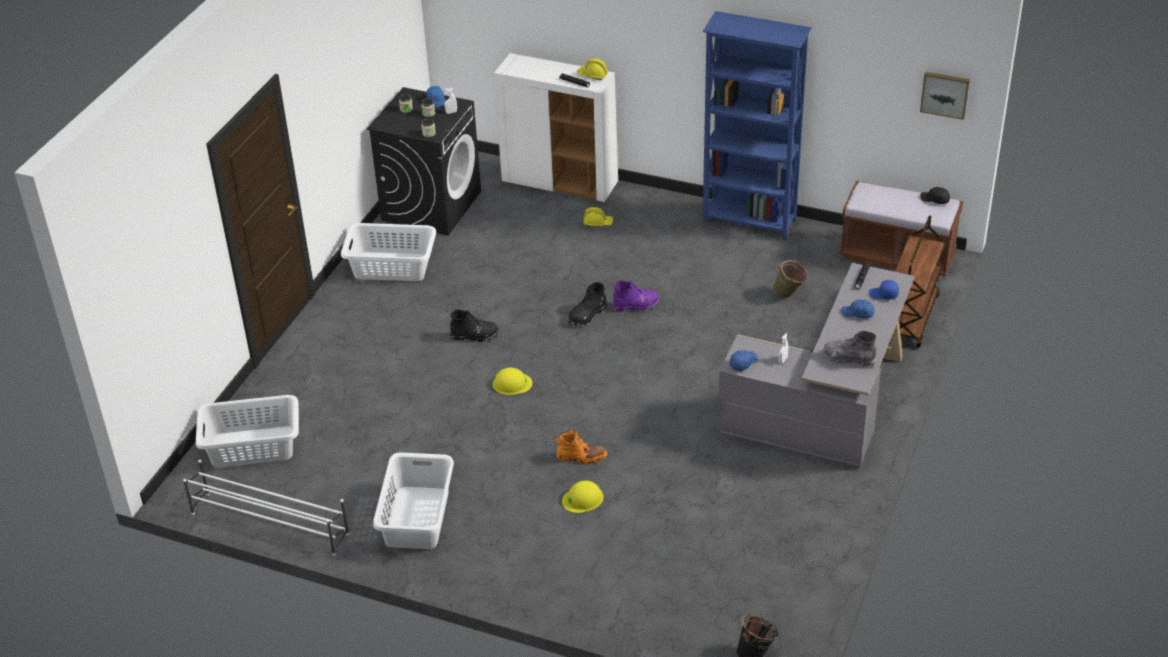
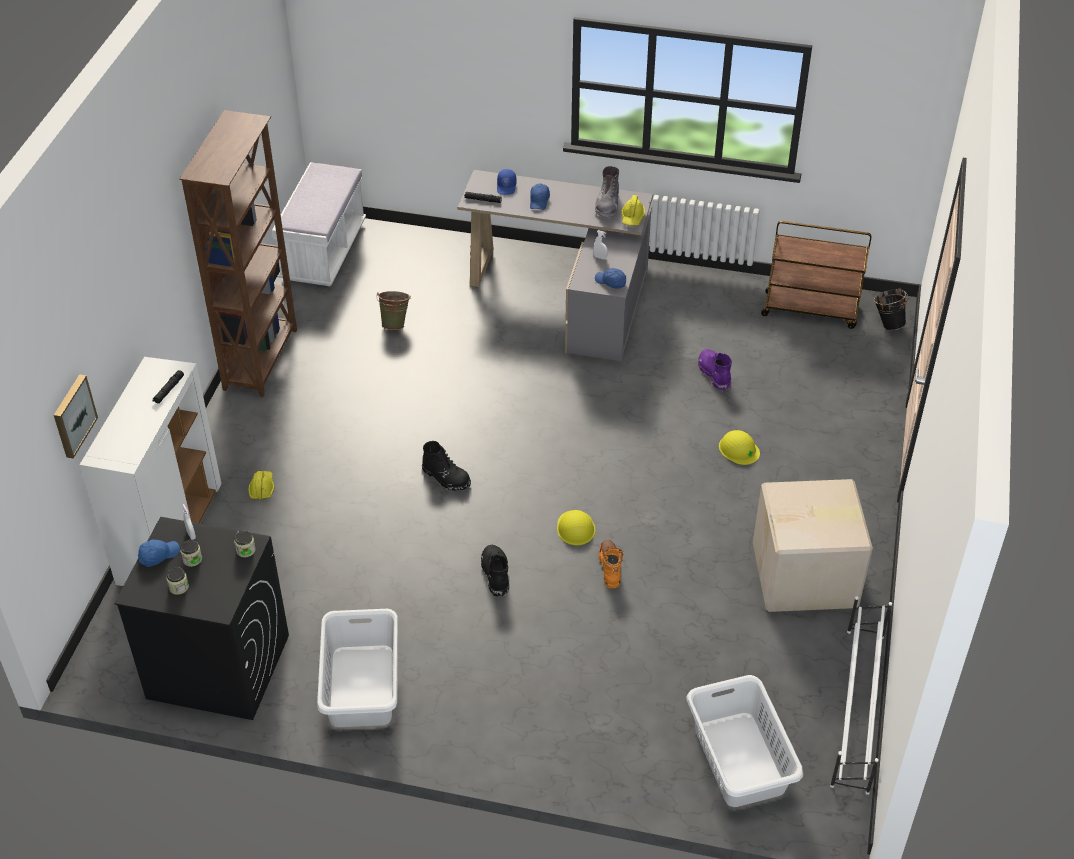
camera: 100 degrees left, 5 degrees up
(416, 518) = (806, 576): white laundry basket -> cardboard box
(581, 457) = (679, 457): orange boot -> orange boot (610, 567)
(592, 75) = (150, 375): yellow hard hat -> yellow hard hat (632, 217)
(636, 305) = (424, 439): purple boot -> purple boot (714, 374)
(749, 222) = (262, 359): blue bookcase -> brown bookcase
(897, 256) = (324, 252): brown bench -> white bench
(911, 318) = (426, 243): brown cart -> brown cart (811, 310)
(935, 200) = (314, 175): black cap -> none
(945, 94) = (279, 76): picture -> picture (72, 415)

